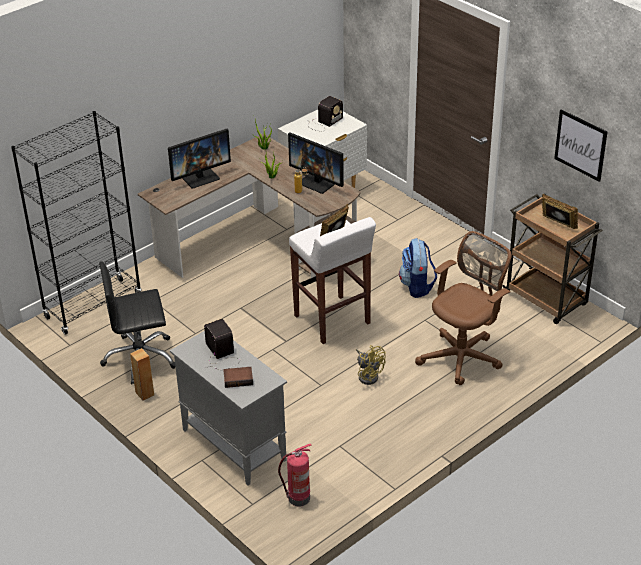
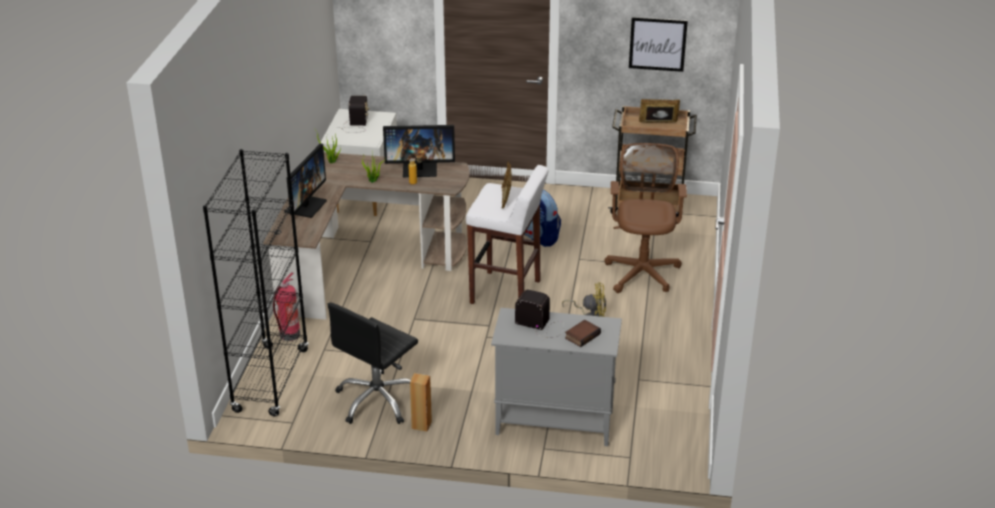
camera: 40 degrees left, 5 degrees down
(298, 498) = (659, 433): fire extinguisher -> fire extinguisher (289, 335)

